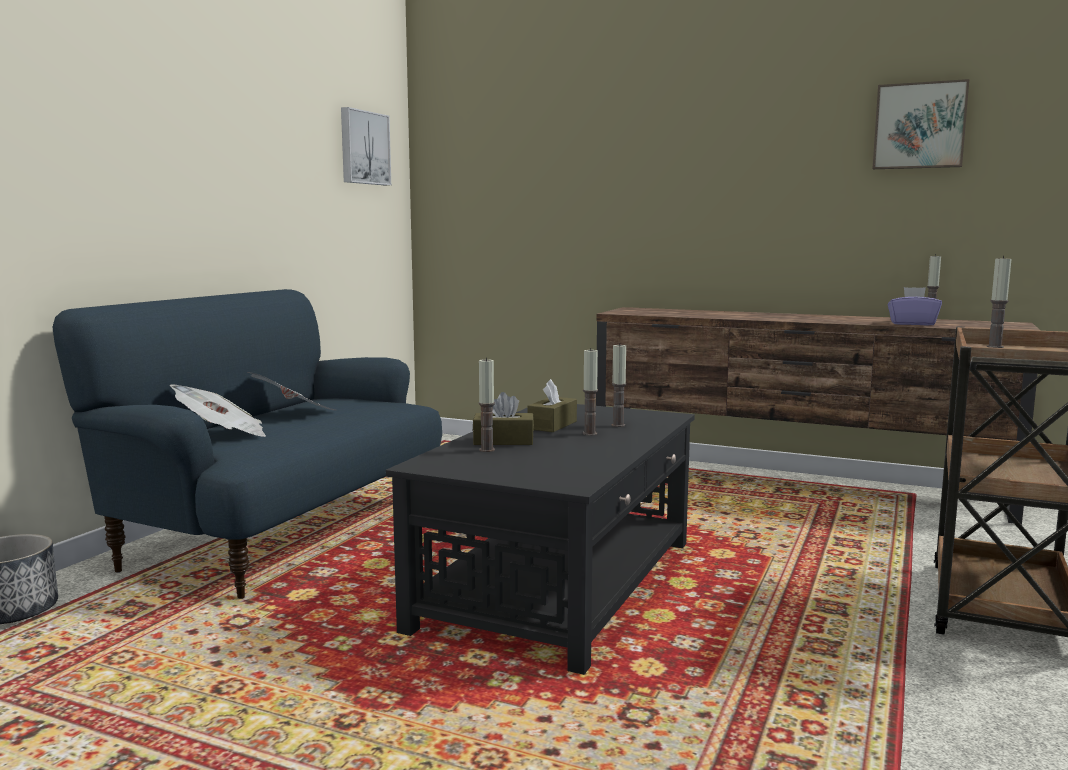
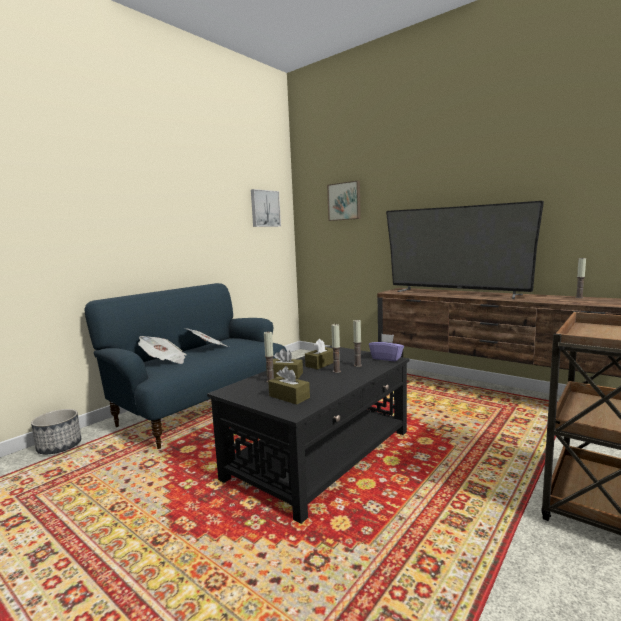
camera: 15 degrees right, 0 degrees up
(543, 467) = (289, 397): none -> brown tissue box
(733, 314) = (455, 293): none -> television
(912, 324) = (563, 301): purple tissue box -> purple tissue box (386, 358)
(919, 126) = (572, 177): picture -> picture (344, 201)
(995, 347) = (597, 327): candle -> none

